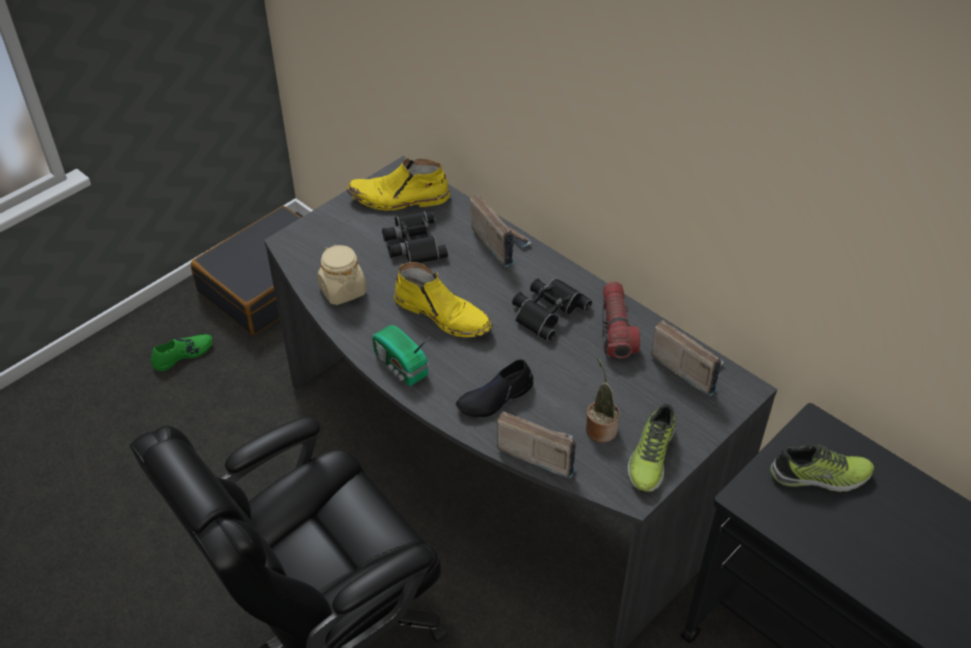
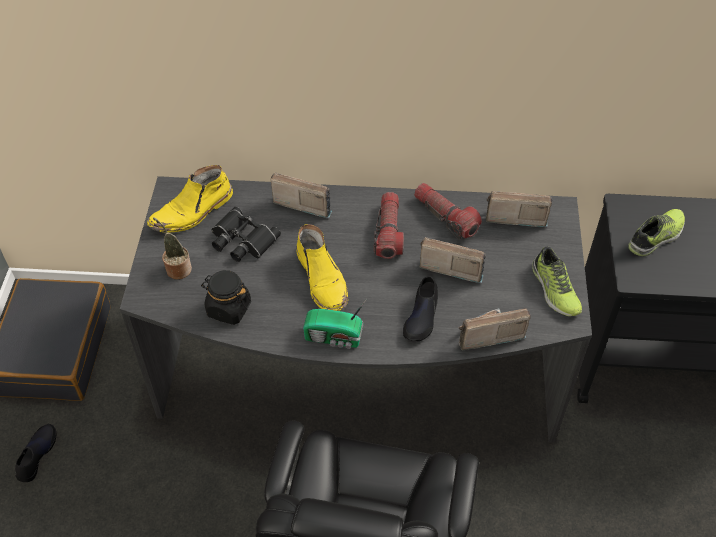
camera: 40 degrees left, 5 degrees up
(183, 355) = (37, 455): green shoe -> black shoe
(342, 290) = (228, 309): beige jar -> black jar
(444, 314) = (323, 280): yellow boot -> yellow boot turned 75 degrees clockwise
(547, 310) = (388, 232): black binoculars -> flashlight
(572, 372) = (451, 265): none -> radio
(600, 428) = (506, 292): potted plant -> potted plant (177, 269)

